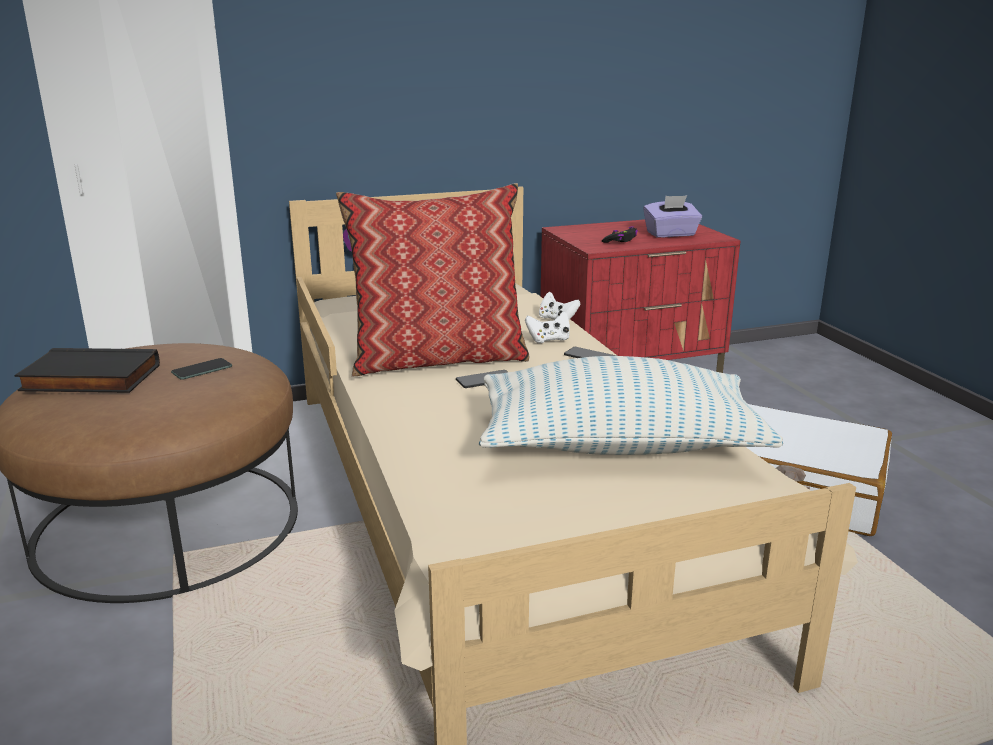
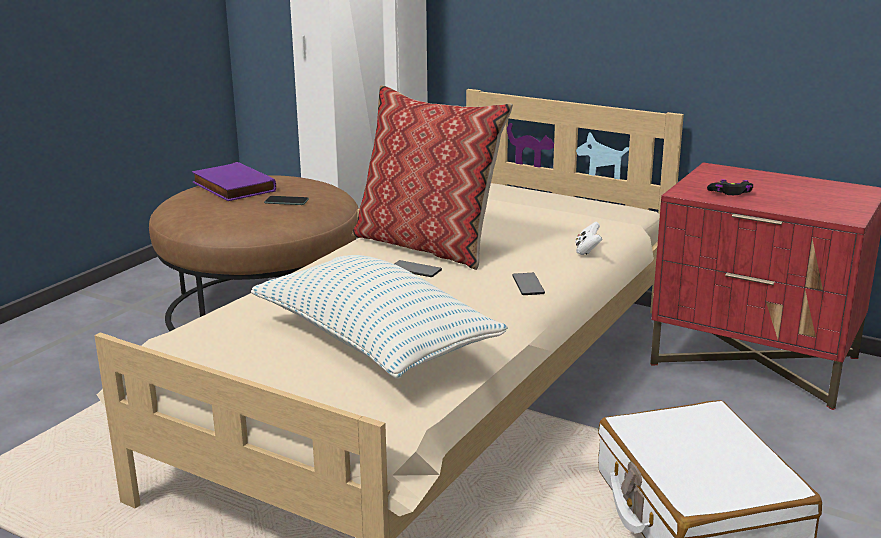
camera: 50 degrees right, 0 degrees up
(89, 379) = (231, 187): black book -> purple book
(548, 340) = (534, 262): white game controller -> none
(671, 234) = (805, 201): purple tissue box -> none

